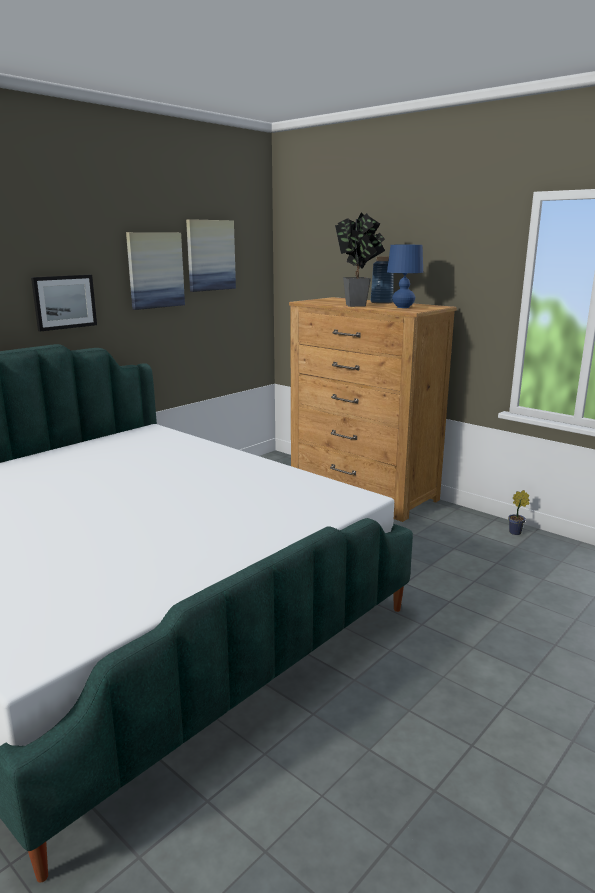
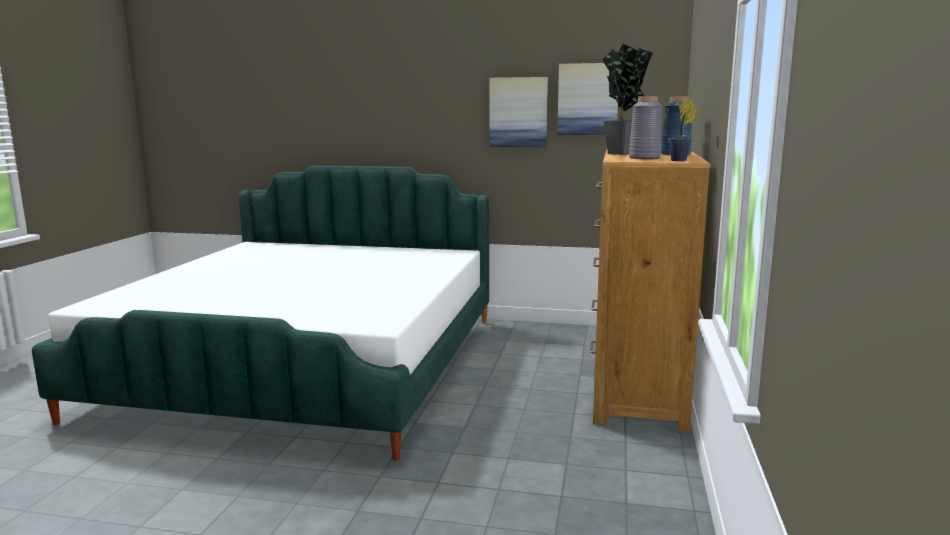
camera: 60 degrees right, 5 degrees down
(64, 302) = (427, 134): picture -> none
(403, 307) = (644, 158): blue table lamp -> grey vase
(516, 532) = (671, 497): potted plant -> potted plant (680, 160)

